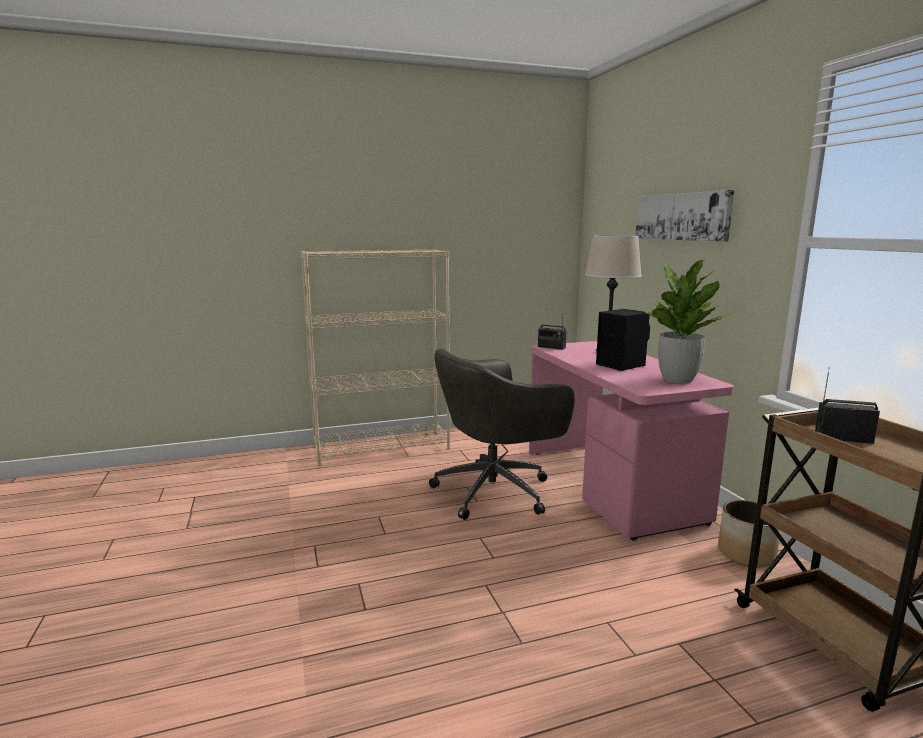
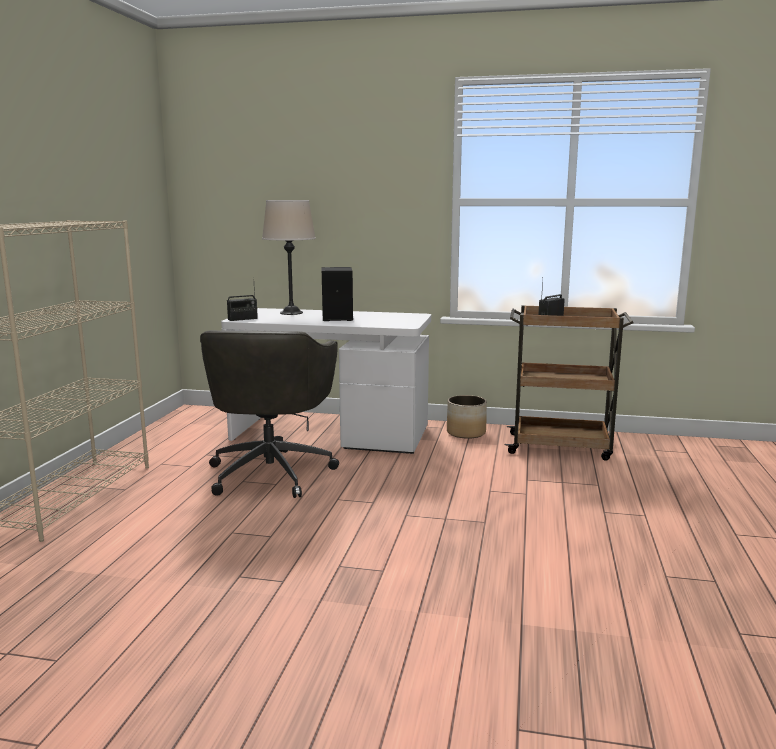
camera: 60 degrees left, 0 degrees up
(611, 485) = (332, 434): pink desk -> white desk
(677, 379) = (397, 317): potted plant -> none
(681, 217) = (328, 183): picture -> none

